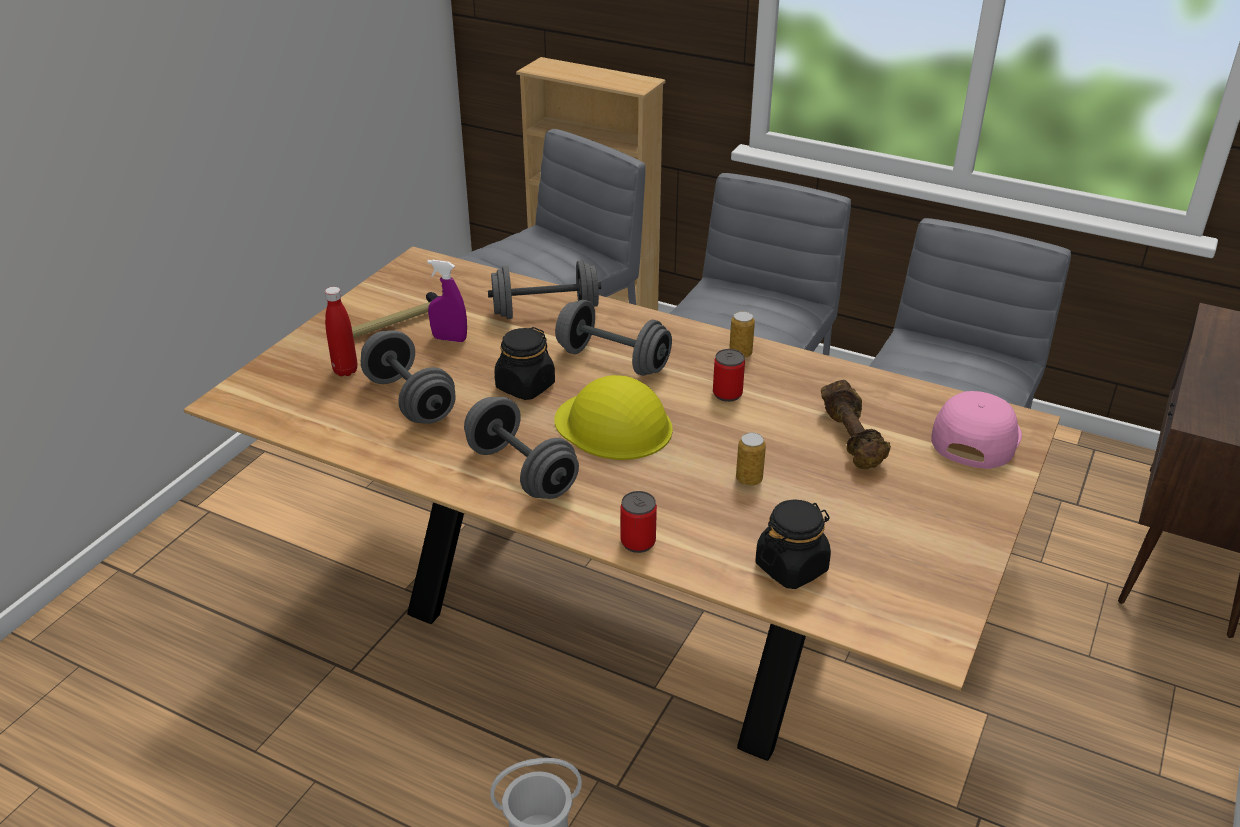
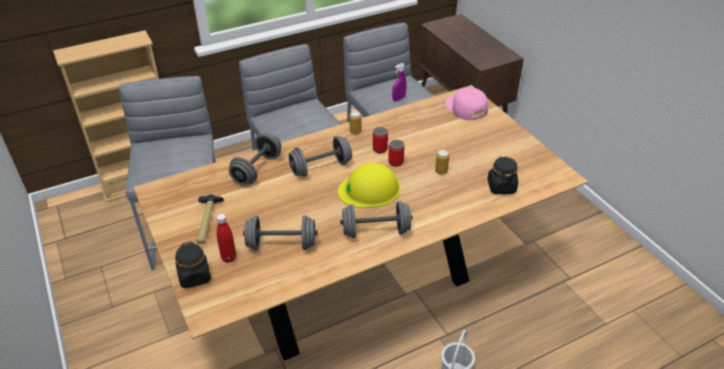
camera: 55 degrees left, 5 degrees up
(449, 339) = (243, 210): purple spray bottle -> purple spray bottle (398, 99)
(525, 386) = (312, 202): black jar -> black jar (195, 276)
(638, 542) = (454, 219): can -> can (395, 162)
(852, 439) = (440, 134): brown dumbbell -> none

